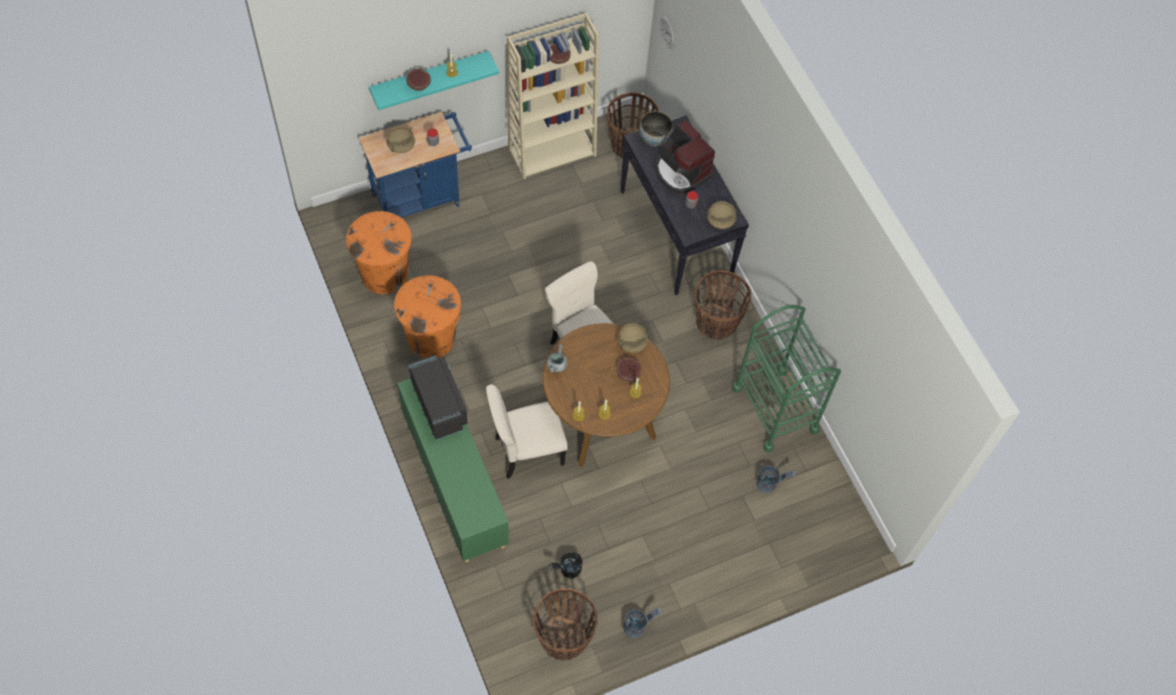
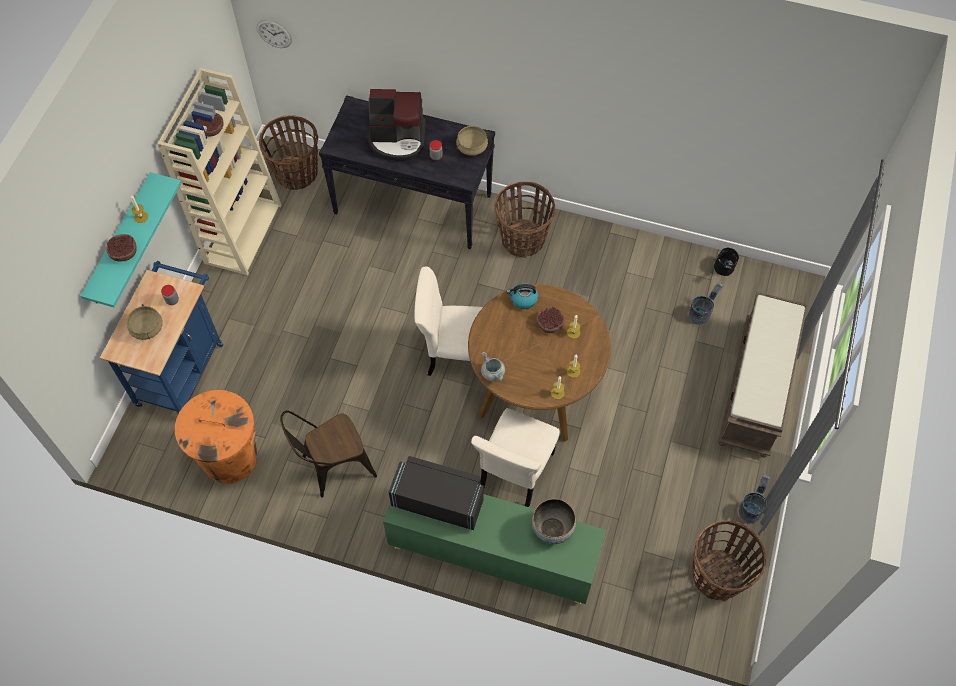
camera: 45 degrees left, 0 degrees up
(431, 338) = (332, 467): orange trash can -> brown chair
(567, 570) = (655, 525): black bucket -> black bucket (723, 271)
(632, 343) = (523, 299): beige cooking pot -> kettle
(654, 139) = (346, 134): bowl -> bowl (552, 529)
(741, 565) = (756, 389): none -> brown bench
(775, 409) = (638, 259): green cart -> none

